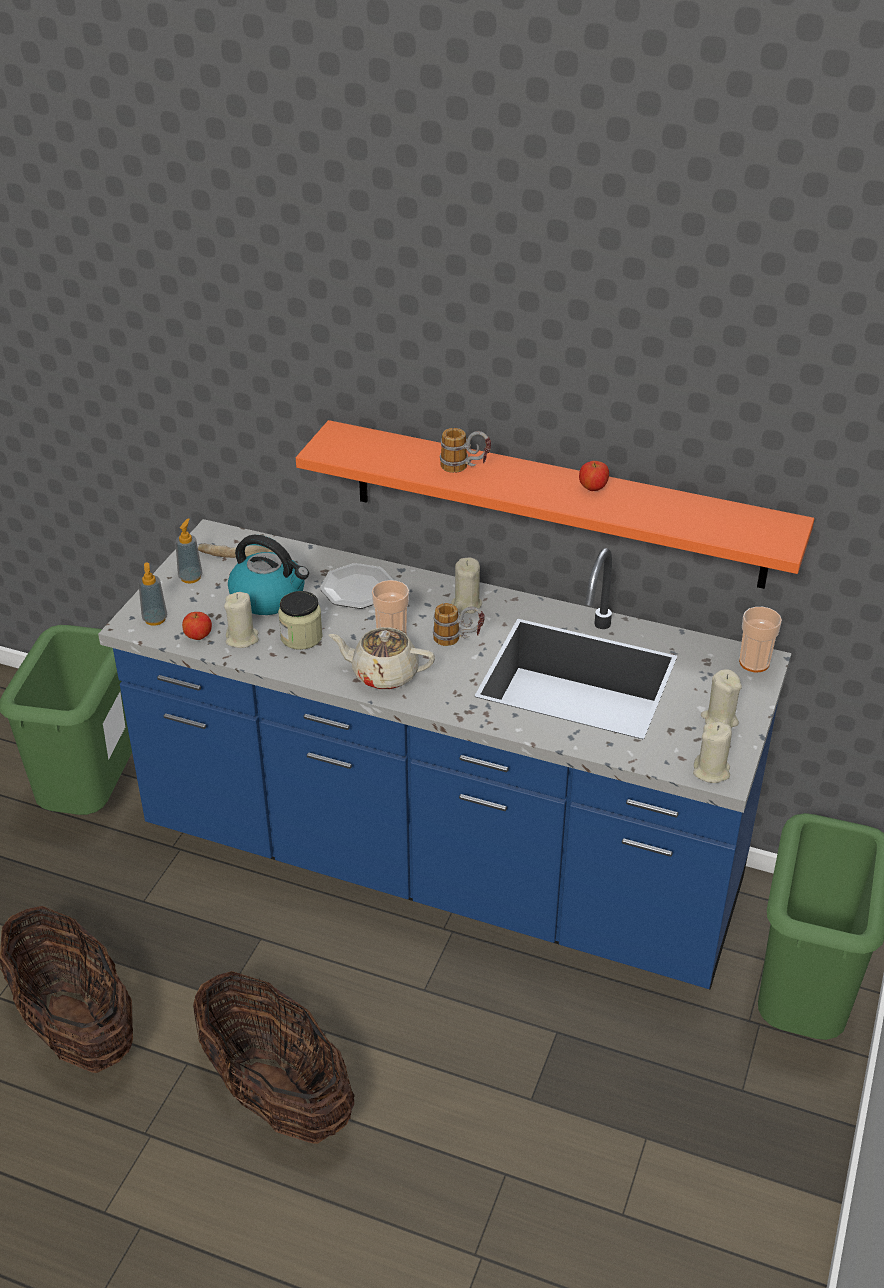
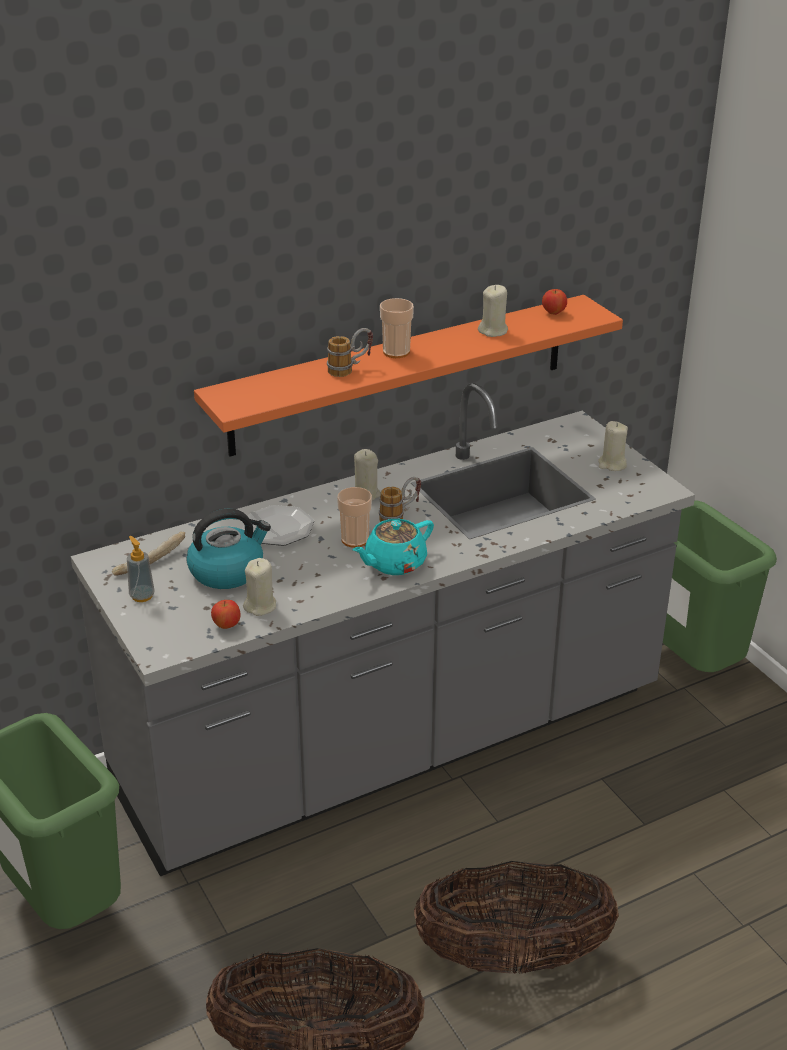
camera: 50 degrees left, 5 degrees down
(155, 619) = (170, 637): soap dispenser -> none
(301, 637) = (299, 578): jar -> none
(383, 674) = (394, 563): beige teapot -> turquoise teapot
(442, 865) = (392, 745): blue counter -> grey counter
(593, 488) = (447, 340): apple -> apple (553, 313)
(711, 771) = (655, 491): beige candle -> beige candle (493, 331)
(754, 663) = (575, 426): cup -> cup (396, 352)

